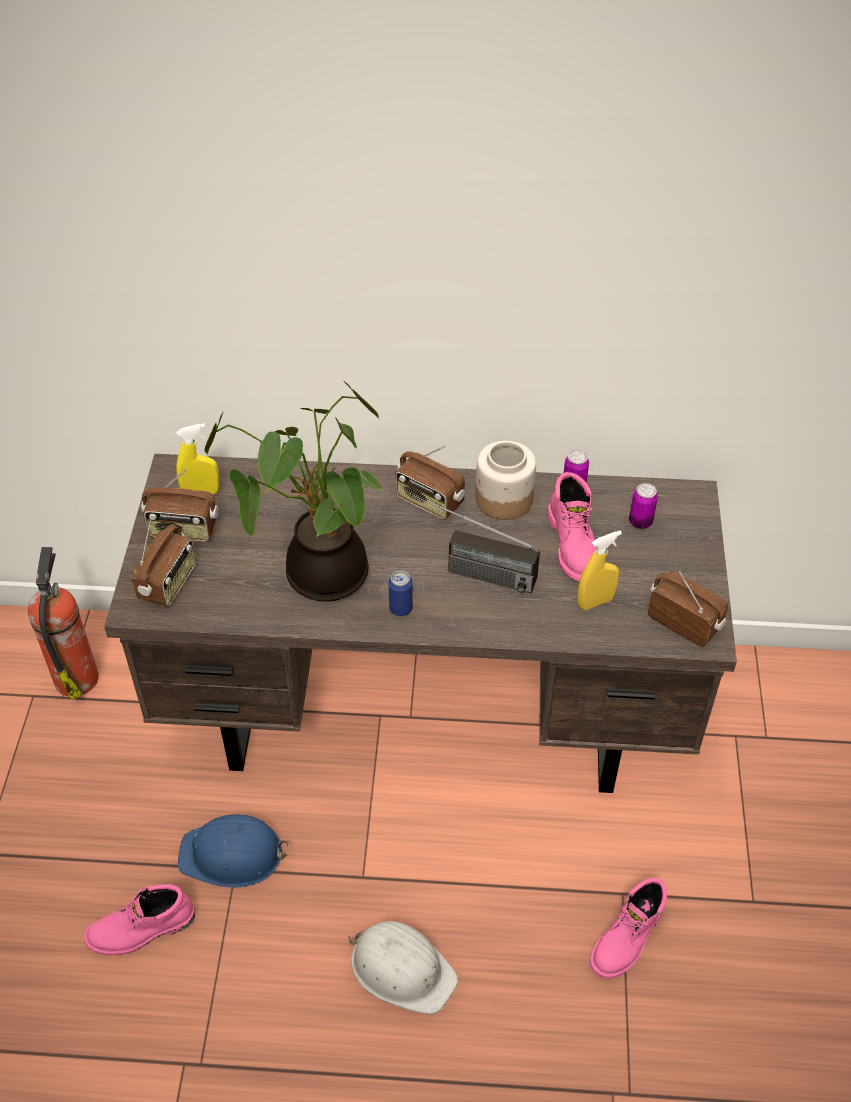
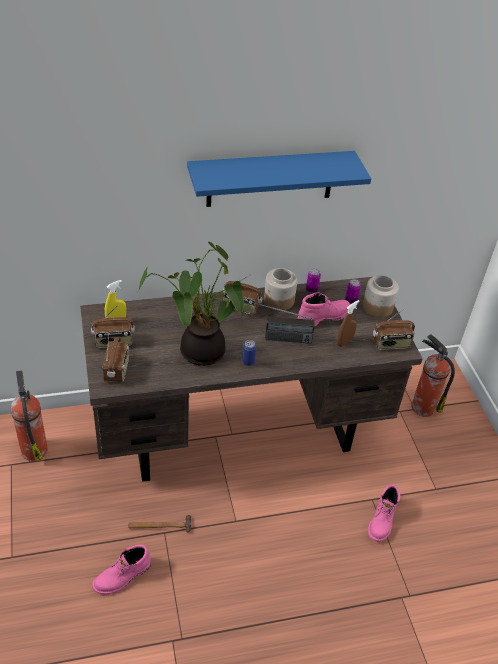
camera: 20 degrees left, 5 degrees down
(232, 855) = (160, 525): blue hard hat -> hammer
(402, 968) = (273, 562): white hard hat -> none
(491, 275) = (270, 178): none -> blue shelf
(574, 545) = (323, 317): pink boot -> pink boot turned 90 degrees counterclockwise
(595, 602) = (344, 342): yellow spray bottle -> brown spray bottle
(684, 622) = (391, 344): radio -> radio turned 150 degrees clockwise
(687, 542) = (377, 307): none -> jar
(782, 735) = (422, 406): none -> fire extinguisher

